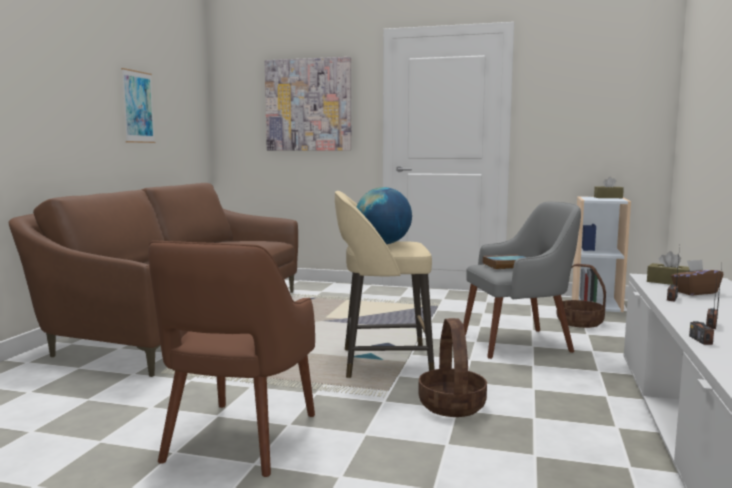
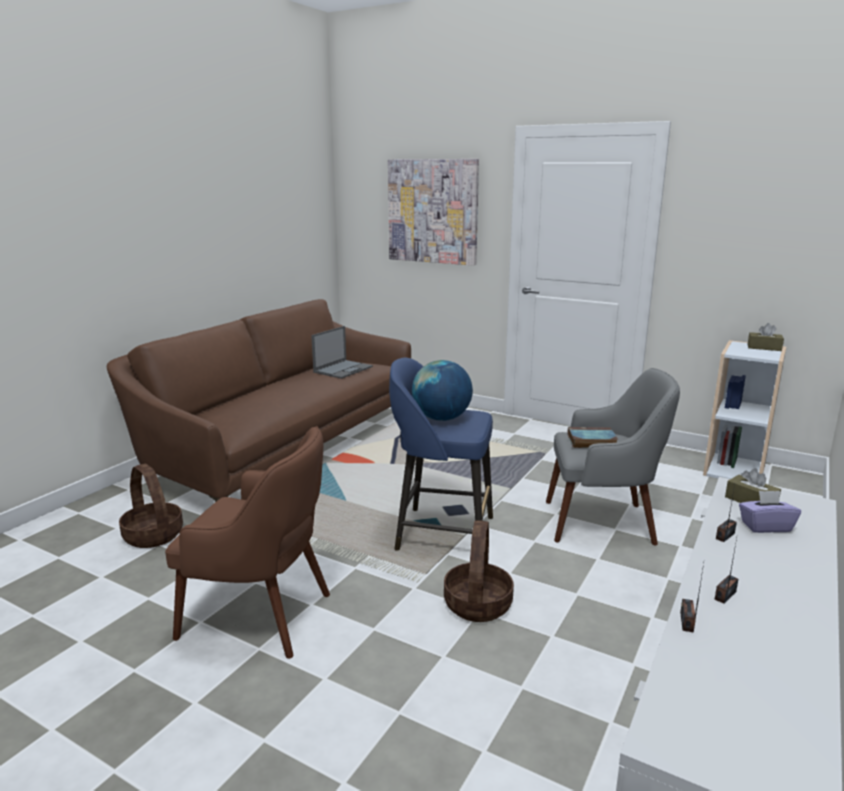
camera: 15 degrees right, 10 degrees up
(138, 107) = (246, 225): picture -> none
(239, 439) = (260, 616): brown armchair -> brown armchair turned 105 degrees counterclockwise
(240, 242) = (343, 369): none -> laptop
(383, 362) = (441, 532): beige stool -> blue stool
(579, 322) = (694, 498): basket -> basket (152, 535)
(695, 292) = (765, 526): brown tissue box -> purple tissue box

